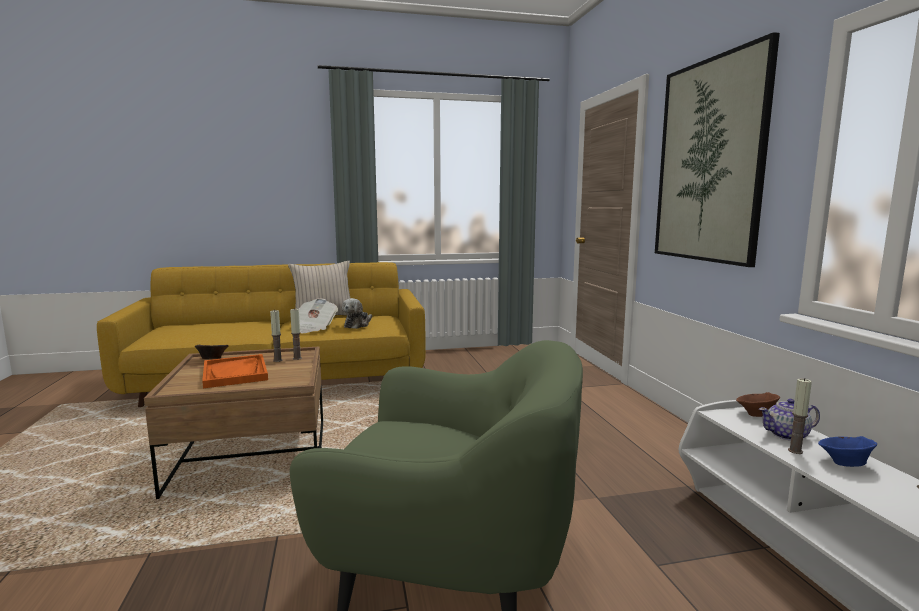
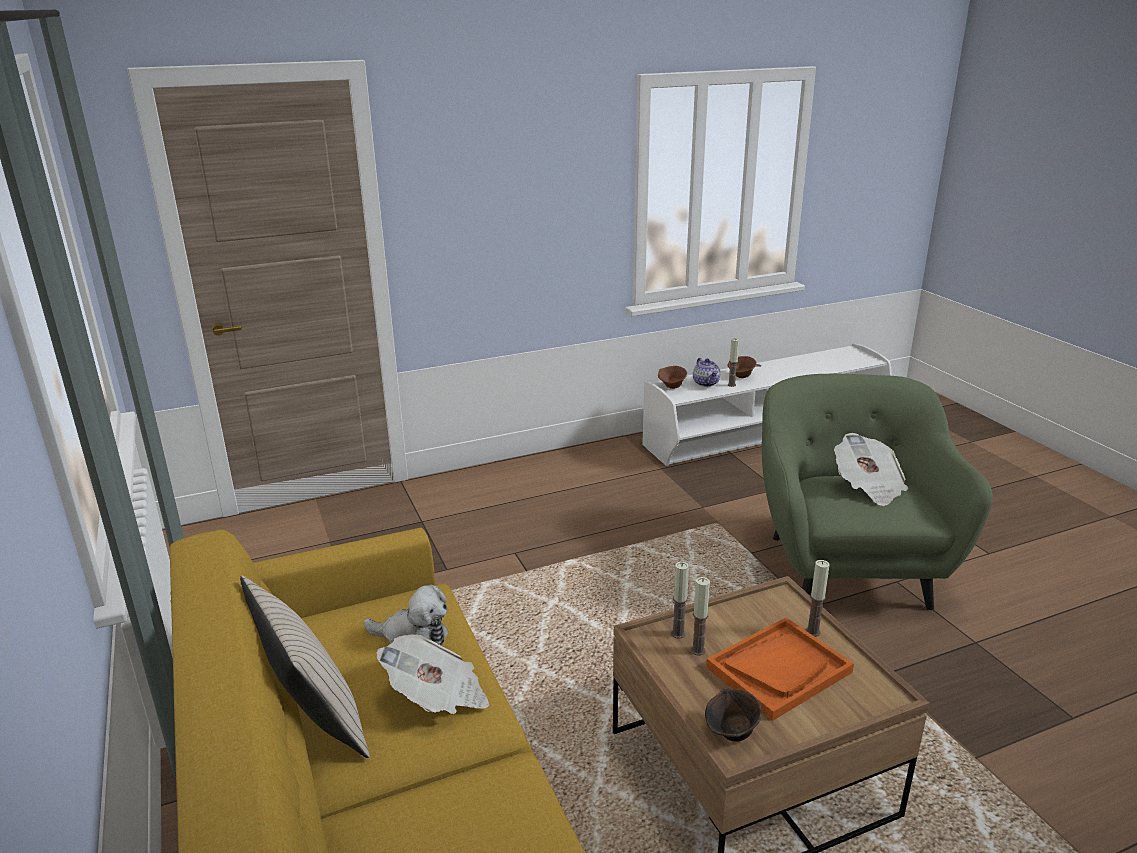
camera: 100 degrees left, 15 degrees up
(251, 385) = (813, 632): none -> candle
(429, 448) = (868, 487): none -> newspaper
(709, 161) = (514, 186): picture -> none
(844, 464) = (741, 376): blue bowl -> brown bowl

